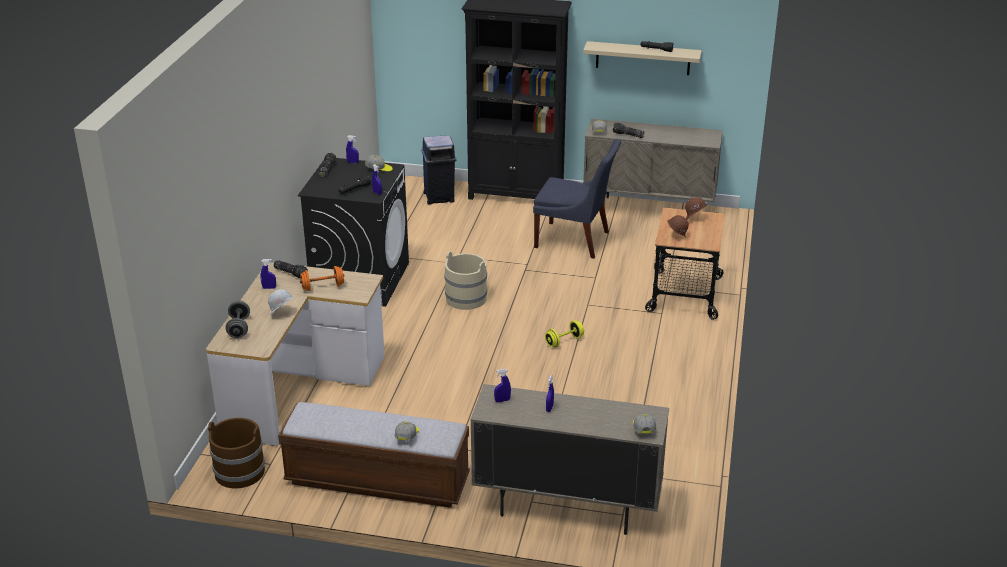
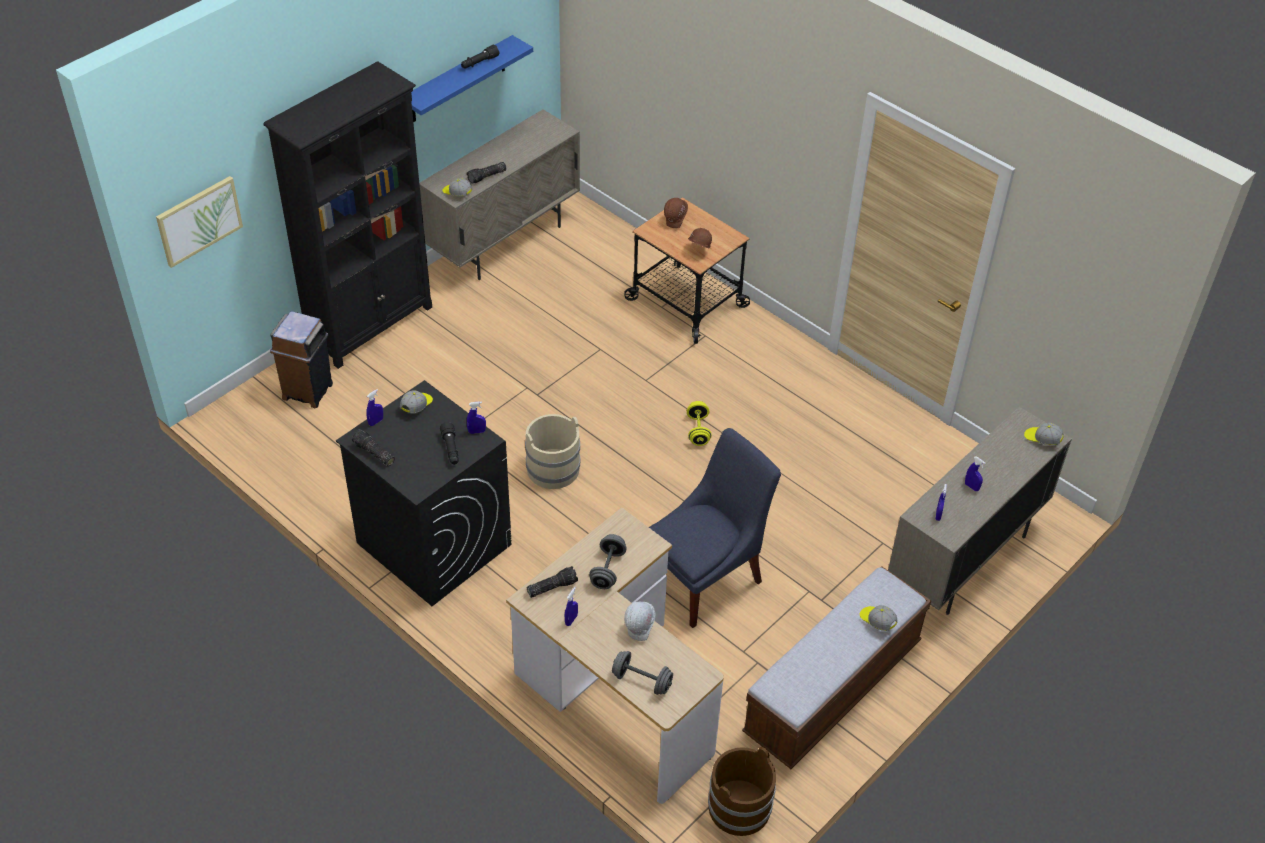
camera: 60 degrees left, 15 degrees up
(323, 287) = (607, 570): orange dumbbell -> grey dumbbell
(413, 36) = (199, 220): none -> picture
(439, 197) = (308, 390): blue trash can -> brown trash can
(575, 241) = (514, 327): blue chair -> blue chair (705, 577)
(643, 58) = (458, 80): beige shelf -> blue shelf

